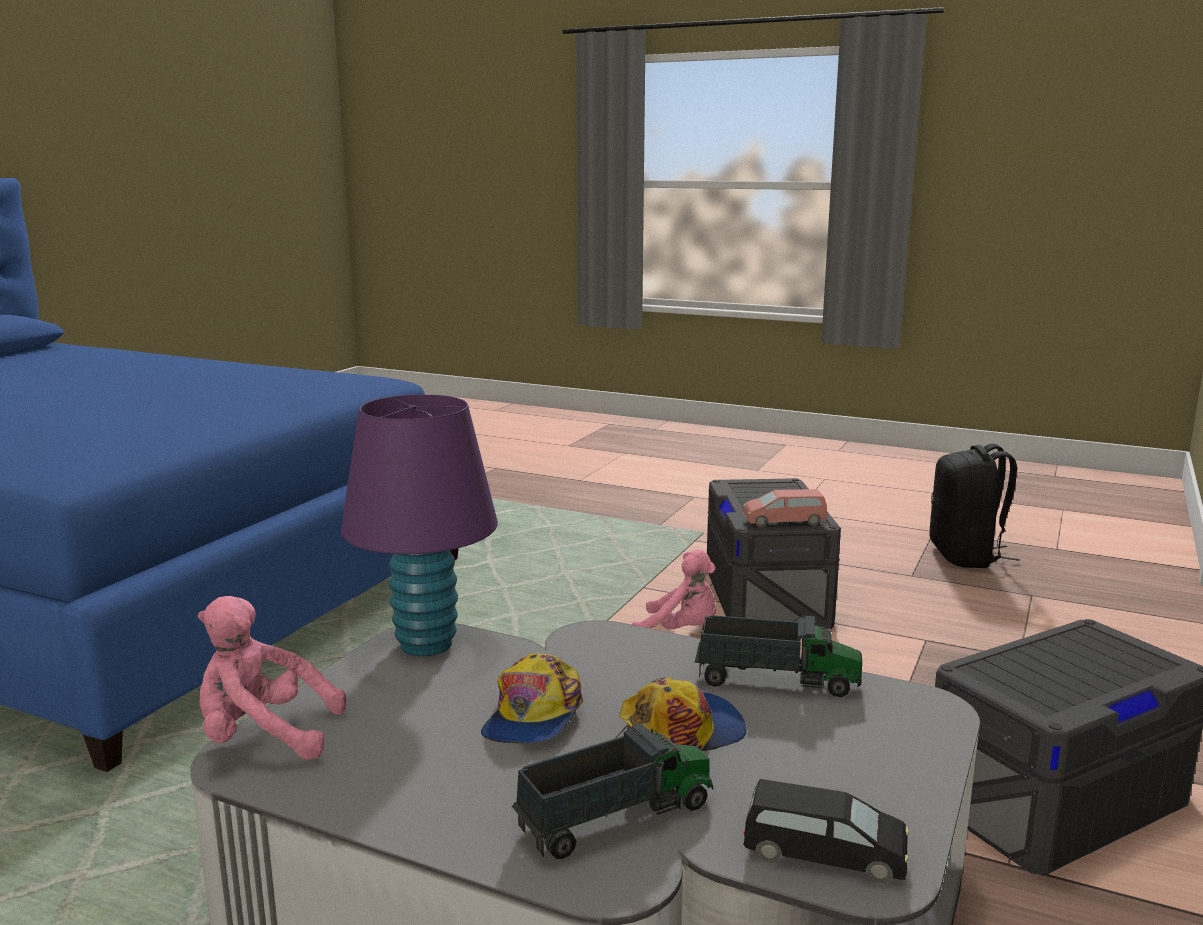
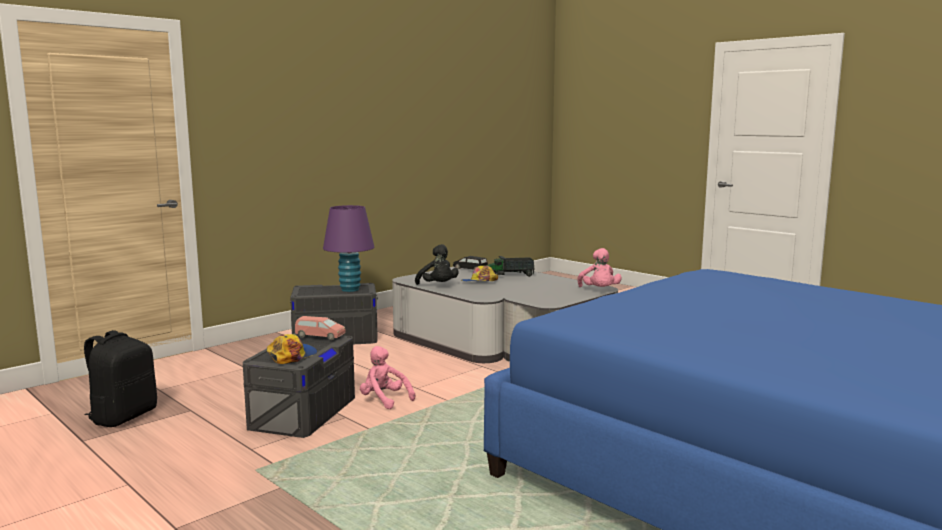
camera: 160 degrees left, 5 degrees down
(263, 737) = (599, 291): pink plush toy -> pink plush toy turned 60 degrees clockwise
(425, 644) = (546, 302): purple table lamp -> purple table lamp (350, 289)
(533, 716) = (518, 287): cap -> cap (292, 355)
(775, 680) = (438, 286): toy truck -> black plush toy

